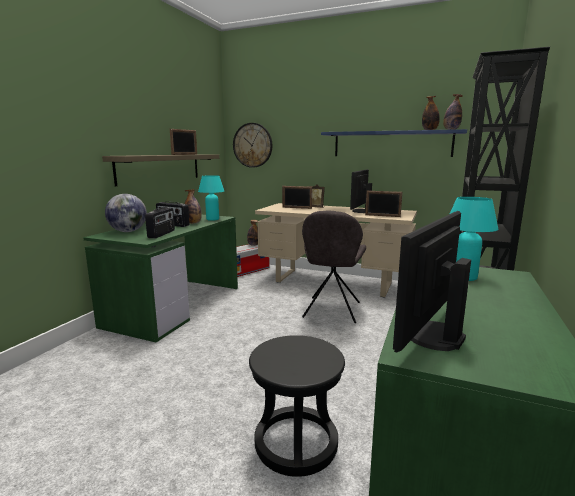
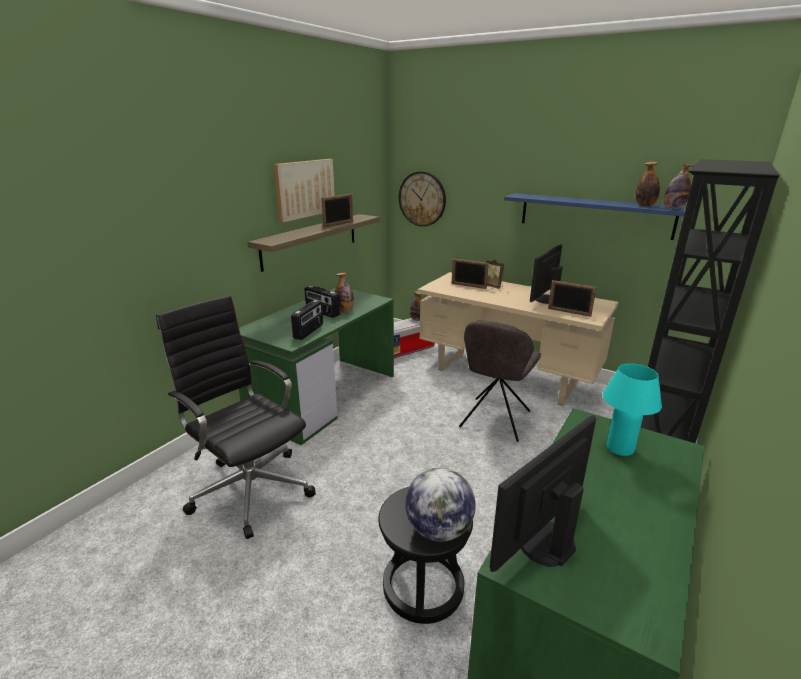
camera: 10 degrees right, 10 degrees up
(104, 380) = (250, 488): none -> black office chair
(128, 231) = (274, 323): globe -> globe (438, 529)
(154, 122) = (305, 189): none -> picture
(212, 219) = (367, 303): turquoise table lamp -> none

